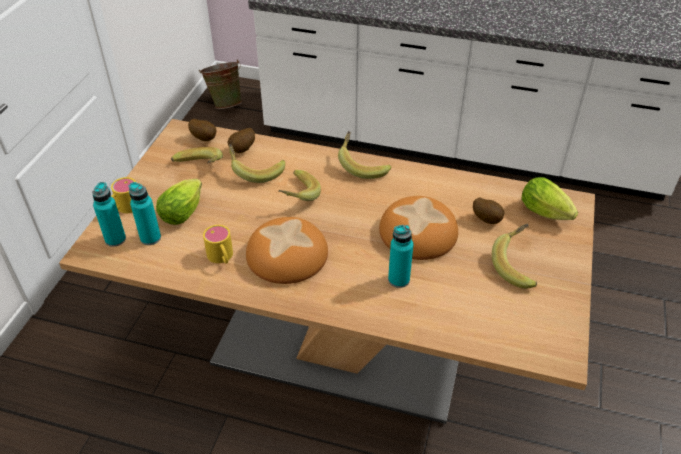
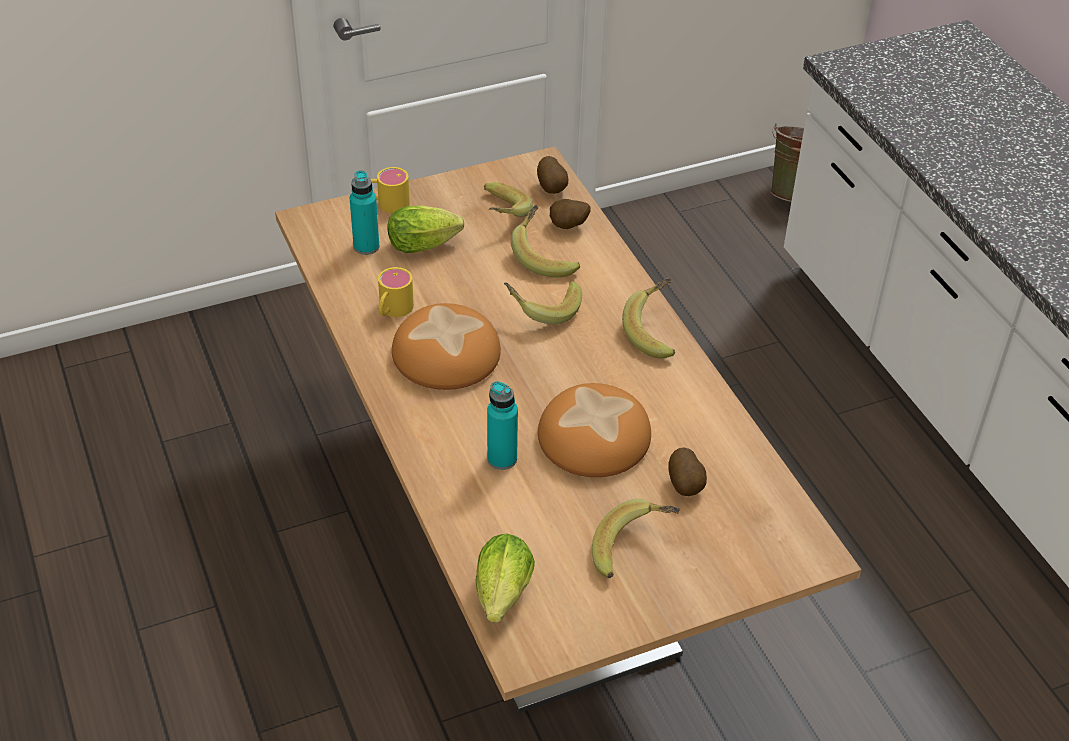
camera: 50 degrees right, 0 degrees up
(115, 239) = (340, 225): turquoise bottle -> none
(547, 214) = (761, 538): lettuce -> lettuce (502, 598)

